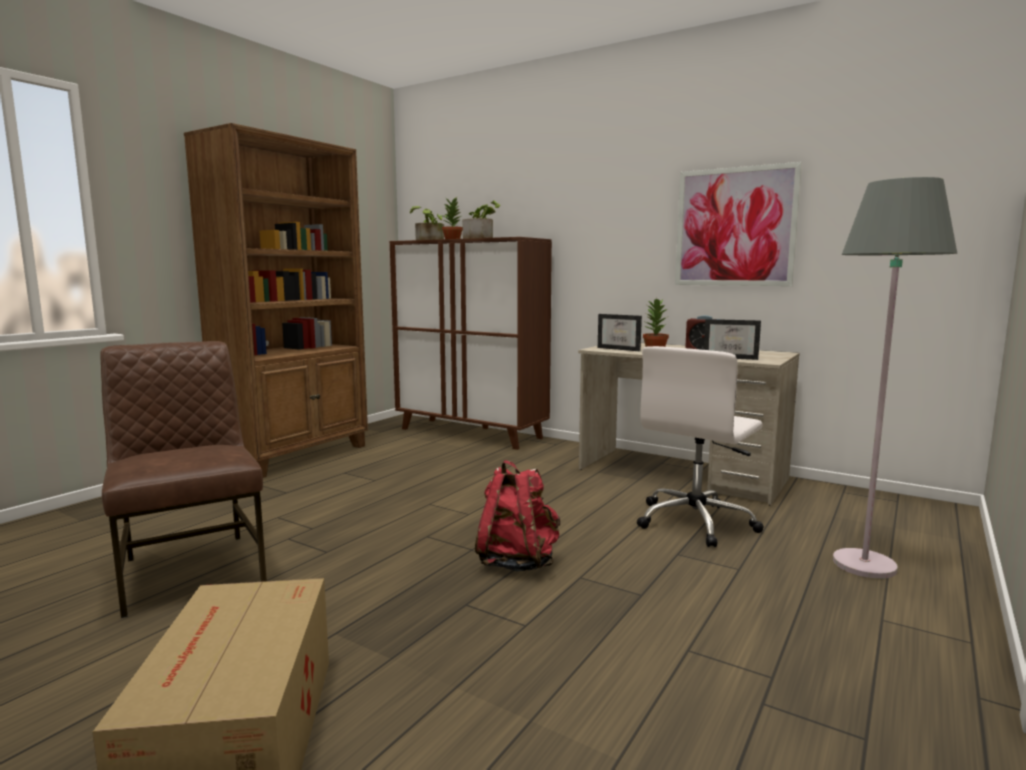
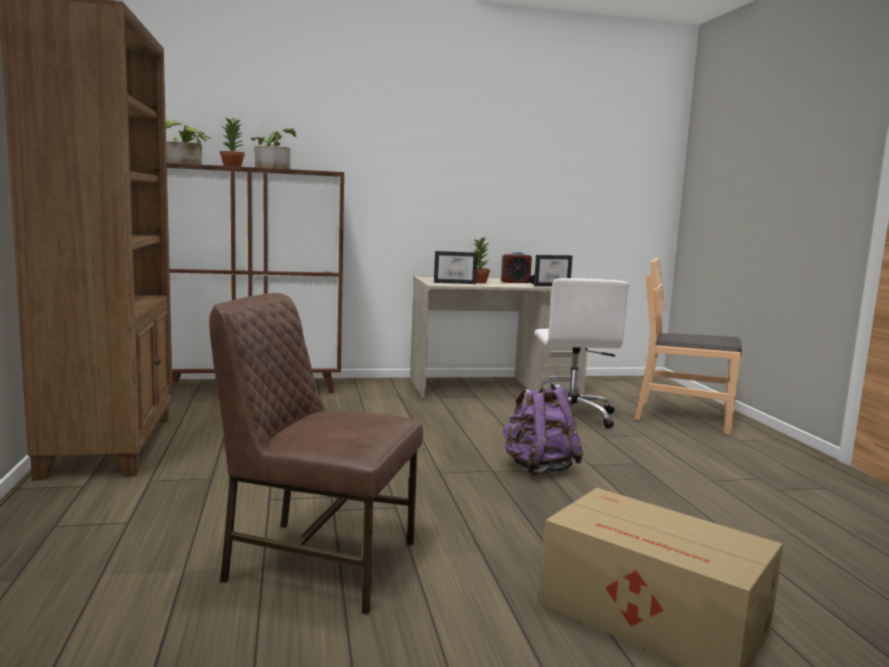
camera: 45 degrees left, 0 degrees up
(517, 562) = (538, 468): red backpack -> purple backpack
(735, 227) = (513, 178): picture -> none
(864, 564) = (683, 417): grey floor lamp -> brown chair

